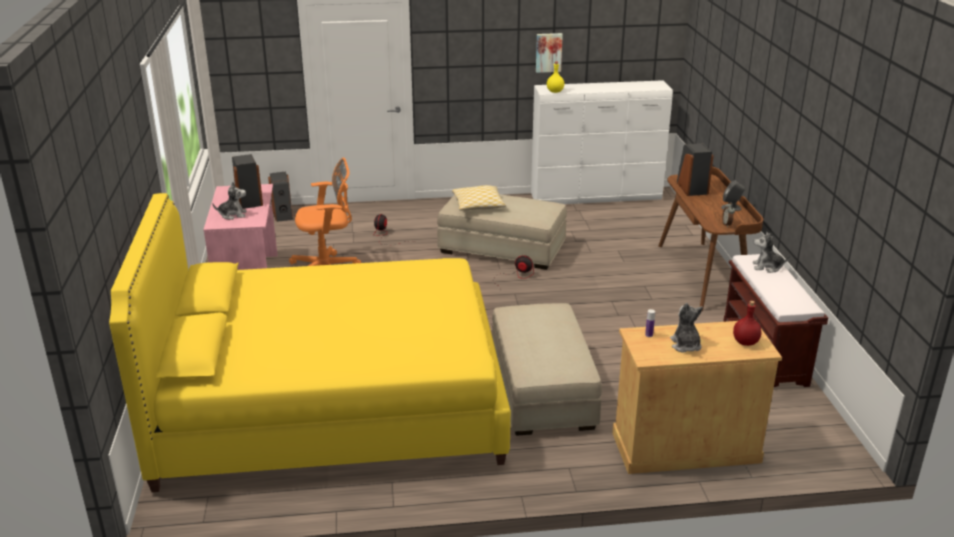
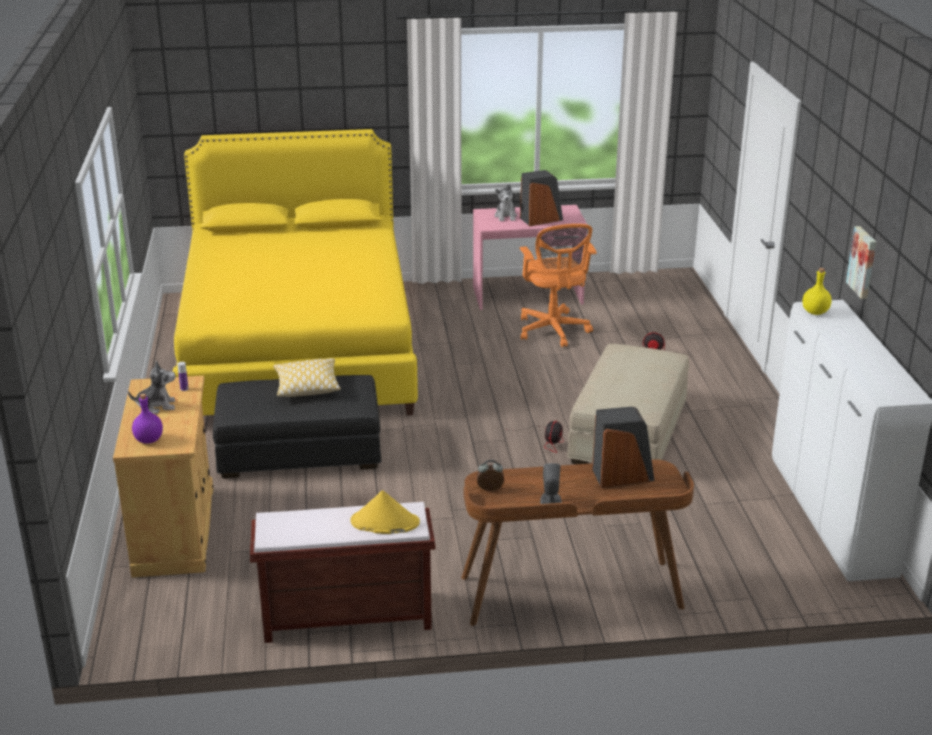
camera: 90 degrees right, 0 degrees up
(283, 214) = (688, 299): speaker -> none
(478, 205) = (627, 362): pillow -> pillow (307, 386)
(542, 389) = (300, 451): beige ottoman -> black ottoman
(746, 342) = (148, 440): red bottle -> purple bottle
(767, 267) = (384, 522): plush toy -> yellow hat

